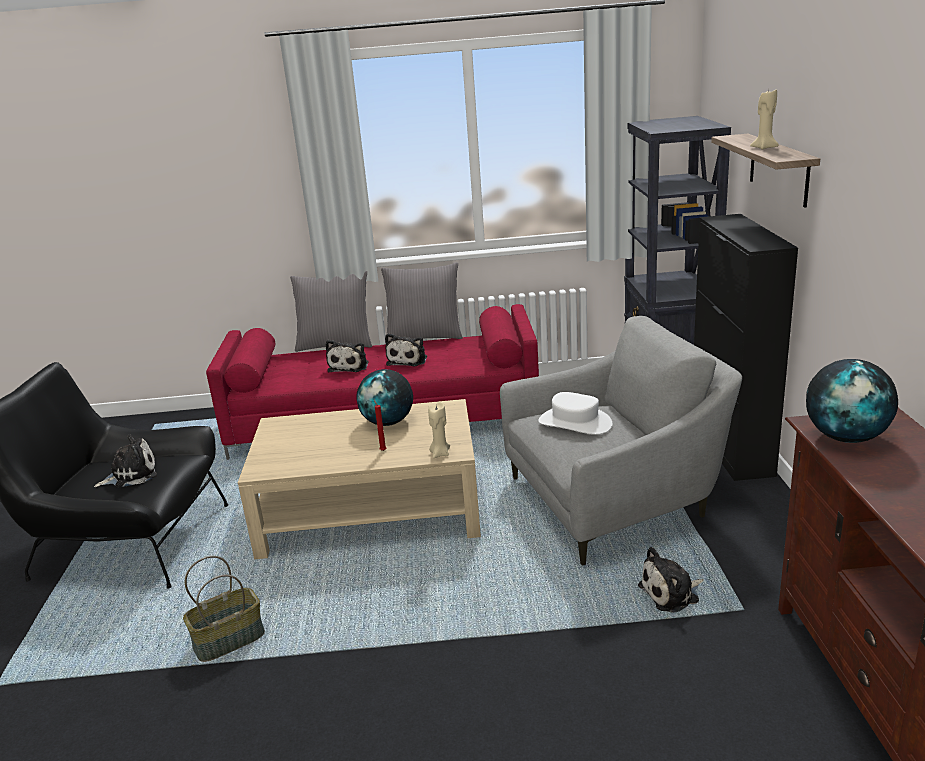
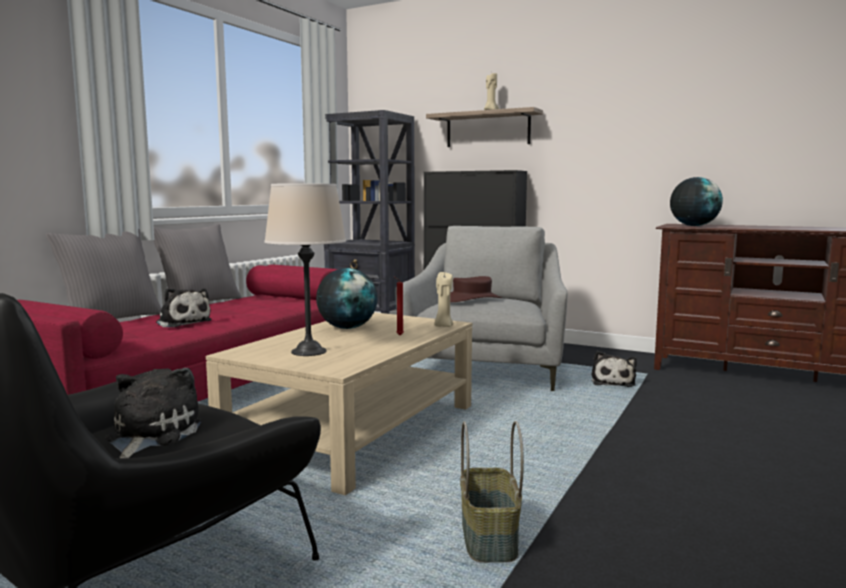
camera: 60 degrees left, 15 degrees down
(298, 442) = (308, 351): none -> beige table lamp
(408, 360) = (233, 311): plush toy -> none
(575, 422) = (472, 299): white hat -> brown hat

